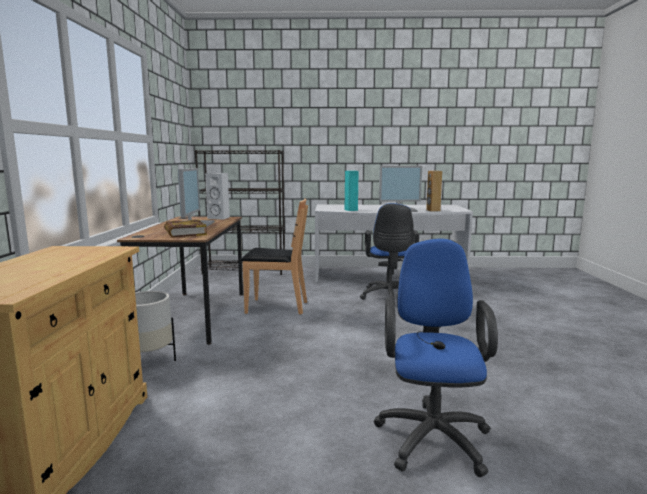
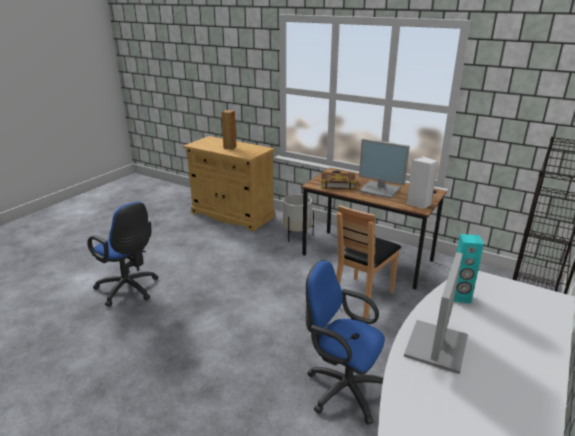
camera: 120 degrees right, 15 degrees up
(433, 210) = (412, 387): brown speaker -> brown speaker (230, 147)

